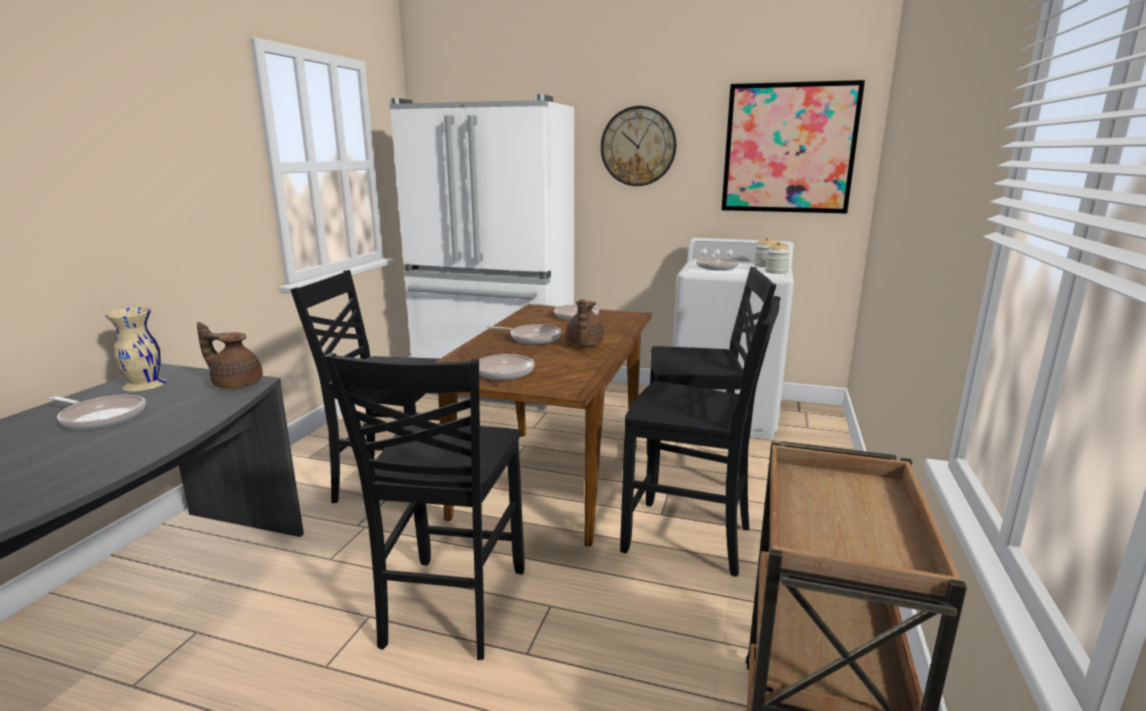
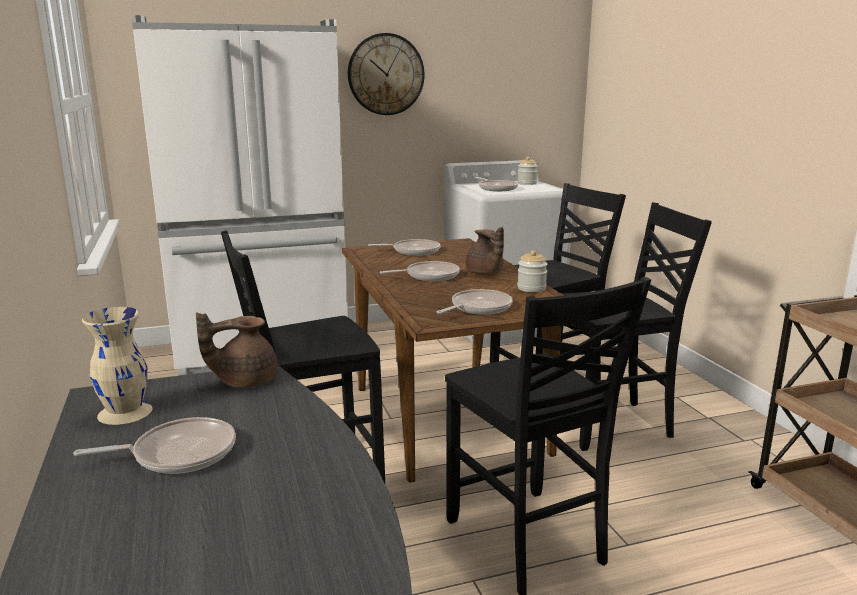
camera: 35 degrees left, 0 degrees up
(776, 272) = (549, 187): jar -> jar (531, 288)
(788, 148) = (520, 76): picture -> none

